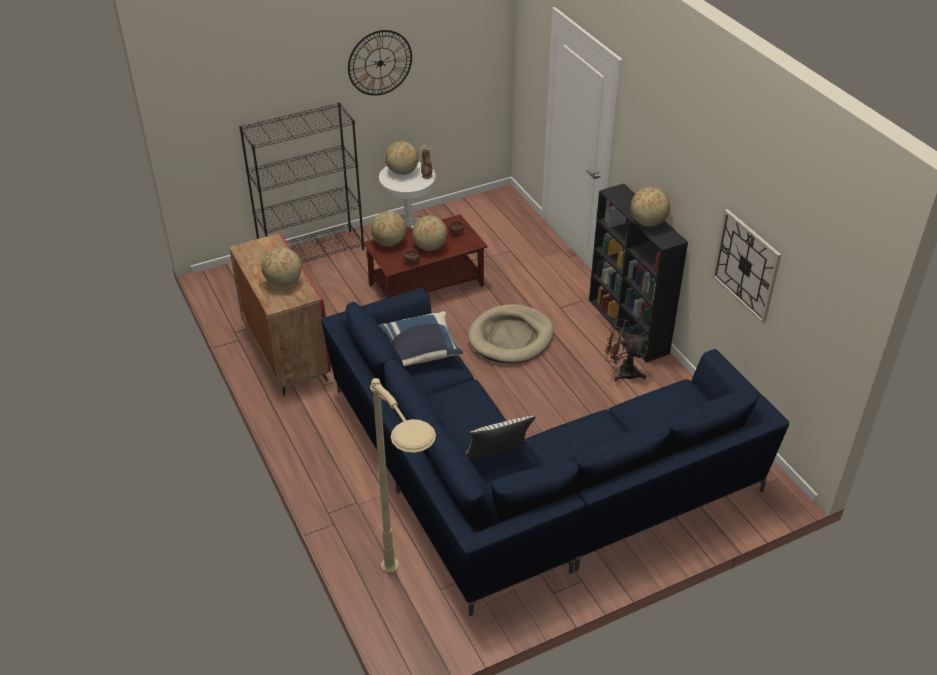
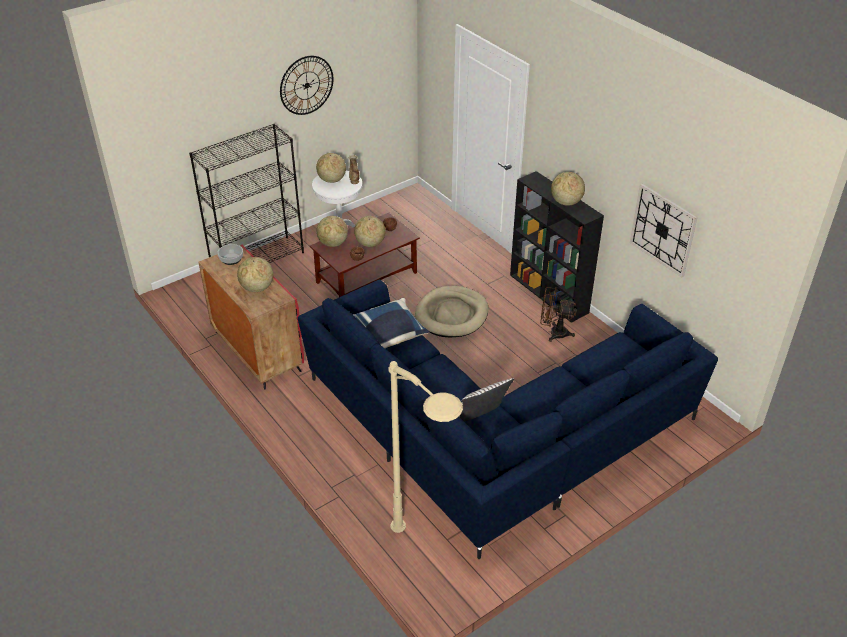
camera: 10 degrees left, 0 degrees up
(265, 247) = (231, 259): none -> bowl

